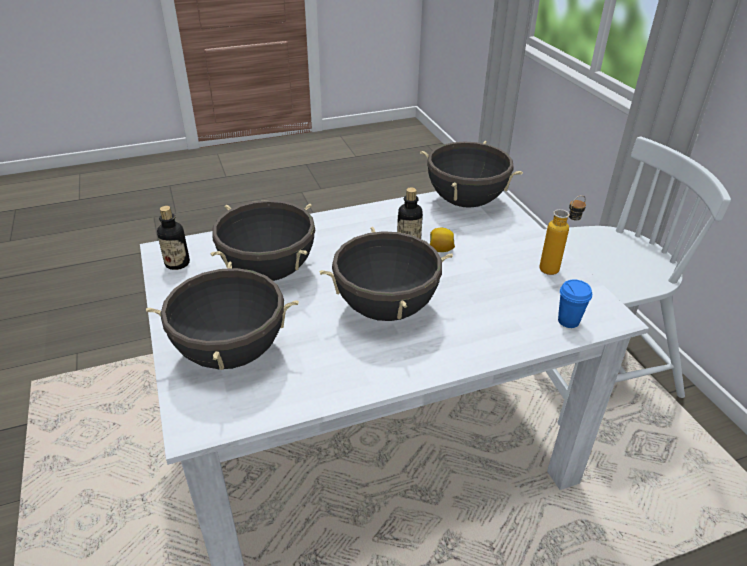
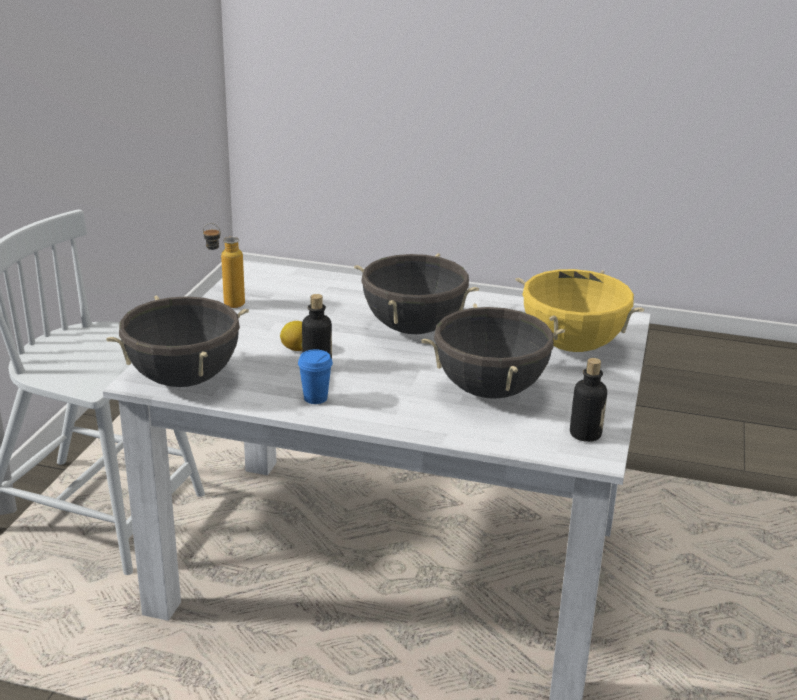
camera: 145 degrees left, 10 degrees down
(232, 352) = (572, 346): black cooking pot -> yellow cooking pot
(568, 321) = (288, 278): blue cup -> blue cup (315, 398)

